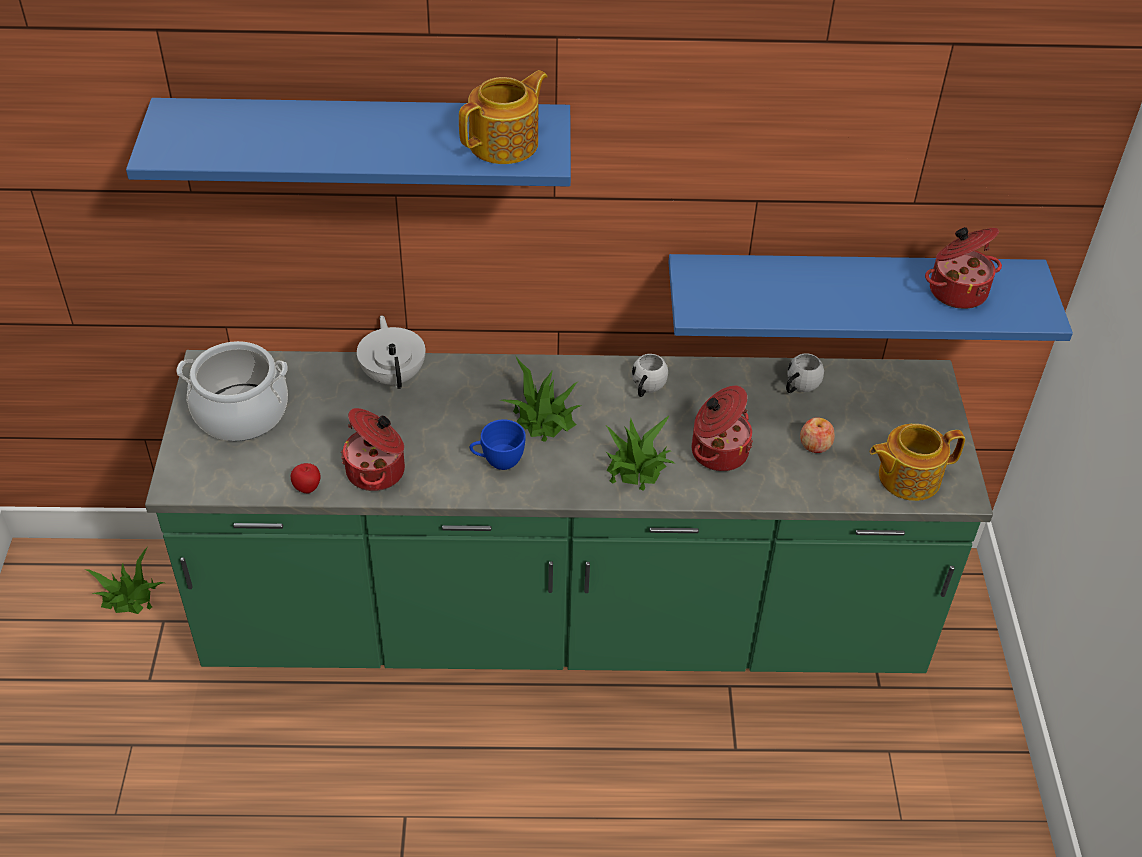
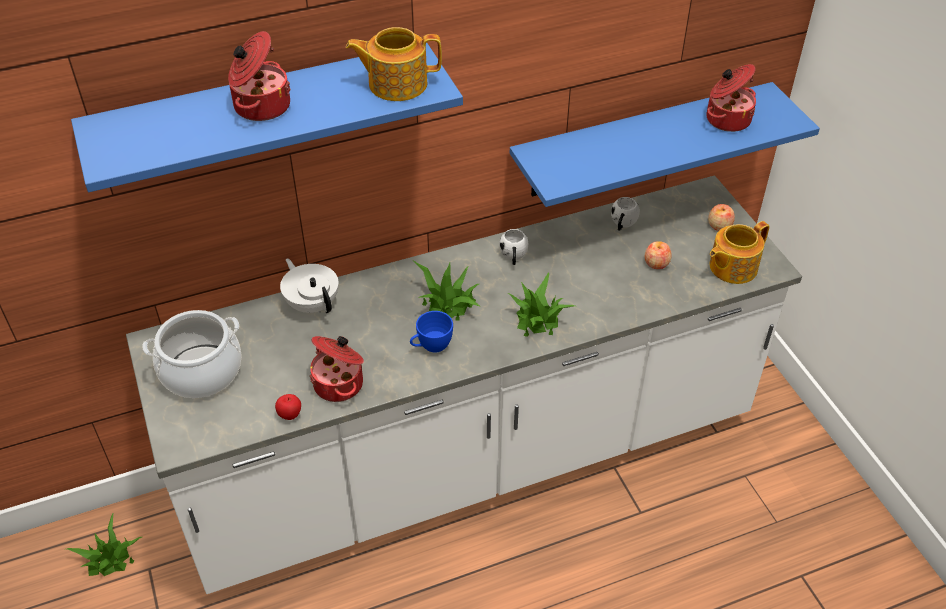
camera: 20 degrees left, 0 degrees up
(505, 144) = (396, 84): teapot -> teapot turned 120 degrees counterclockwise
(564, 623) = (473, 461): green counter -> white counter
(717, 451) = (590, 289): cooking pot -> cooking pot (260, 106)
(921, 422) = (719, 225): none -> apple

